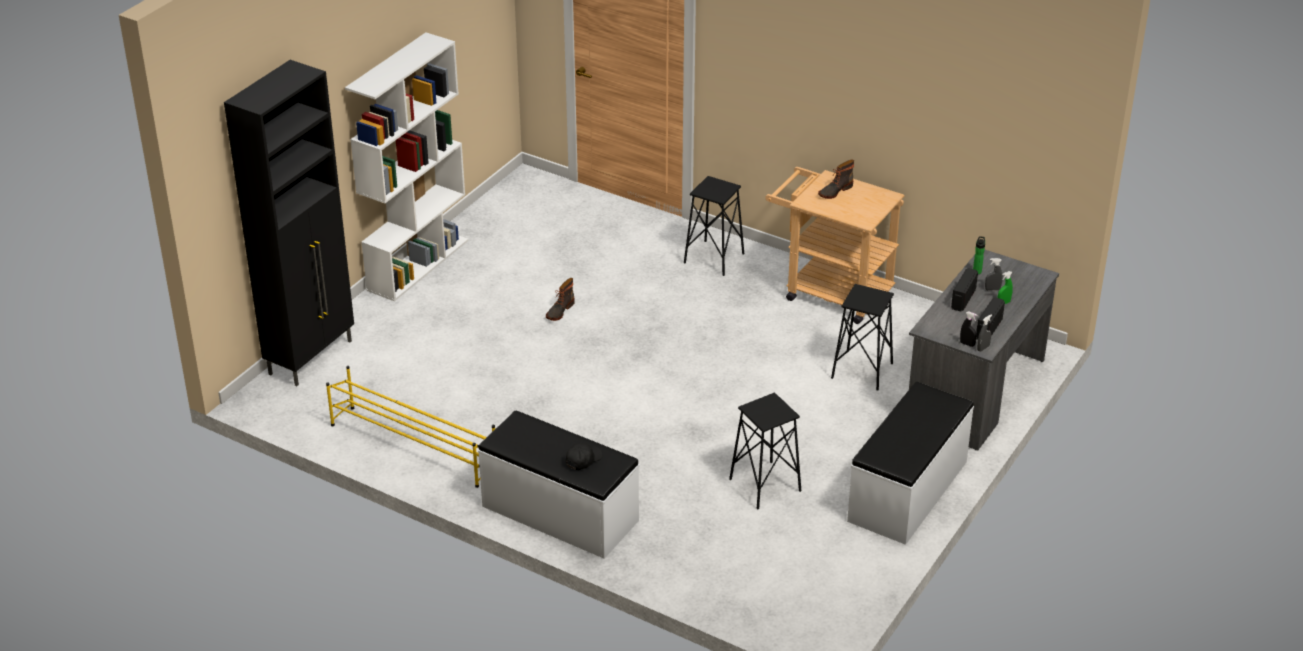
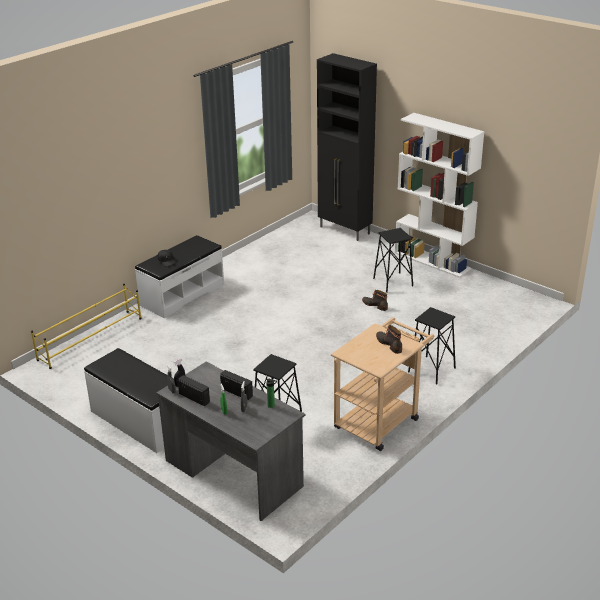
camera: 100 degrees right, 5 degrees down
(412, 445) = (258, 256): yellow shoe rack -> yellow shoe rack (91, 338)
(764, 485) = (173, 364): black stool -> black stool (393, 282)

